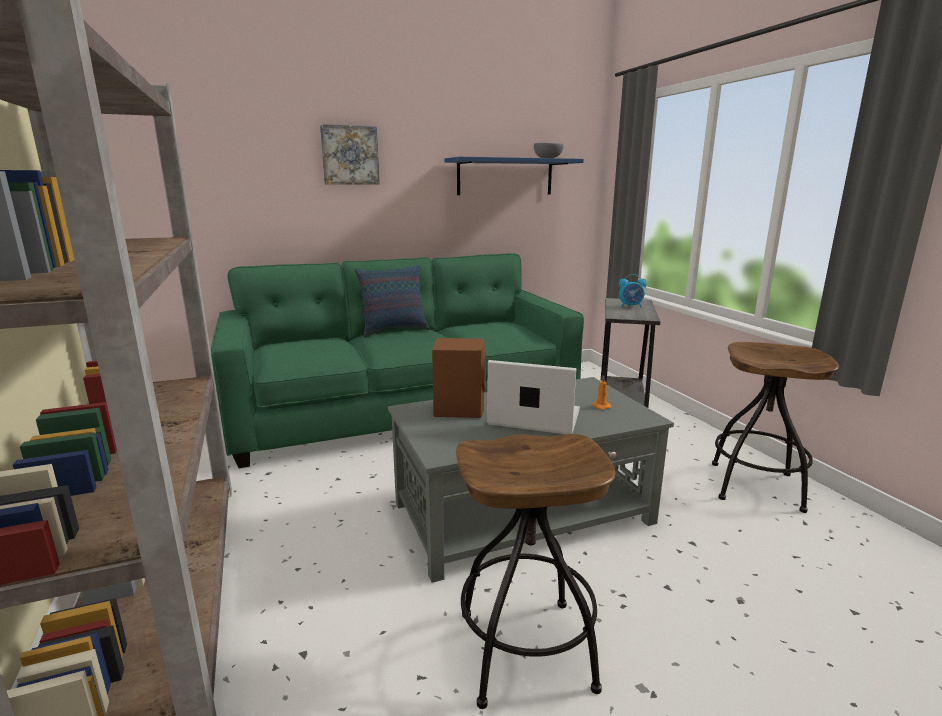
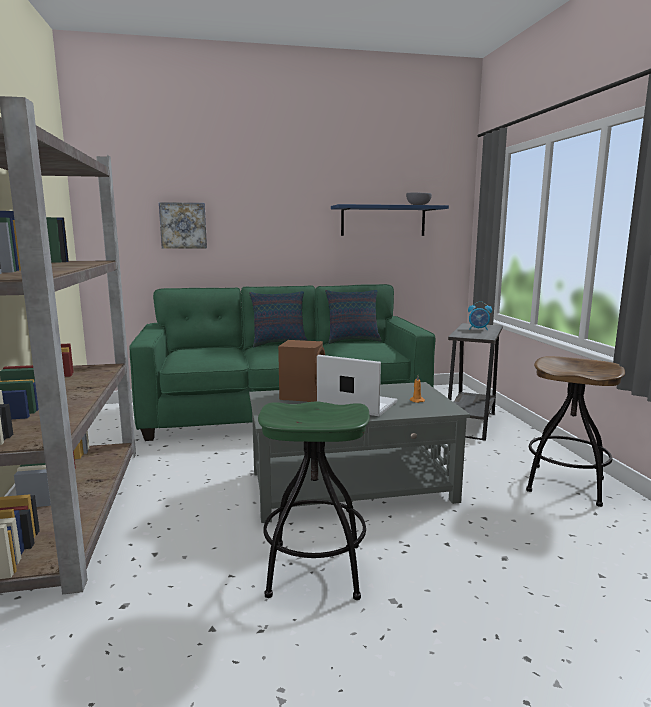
camera: 10 degrees right, 5 degrees down
(349, 155) = (253, 204): picture -> picture (183, 225)
(480, 323) = (353, 341): none -> blue pillow
(525, 649) = (314, 569): brown stool -> green stool

